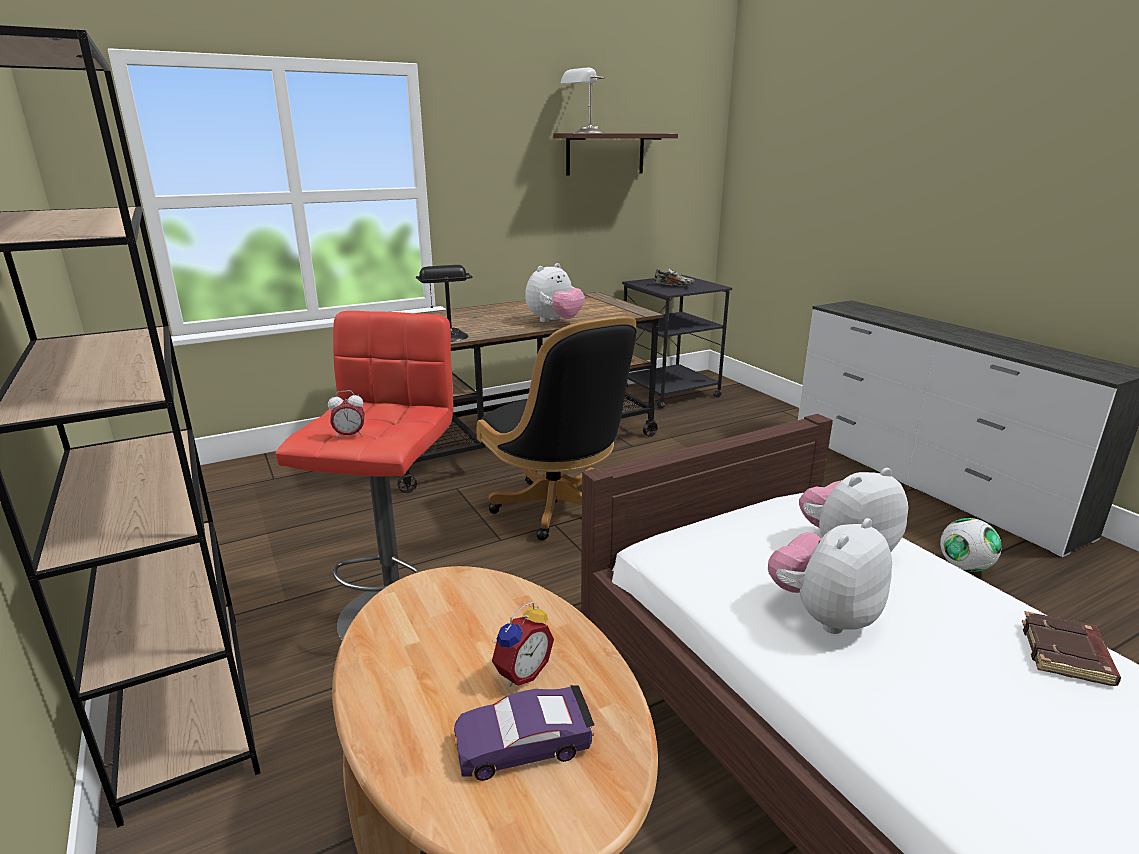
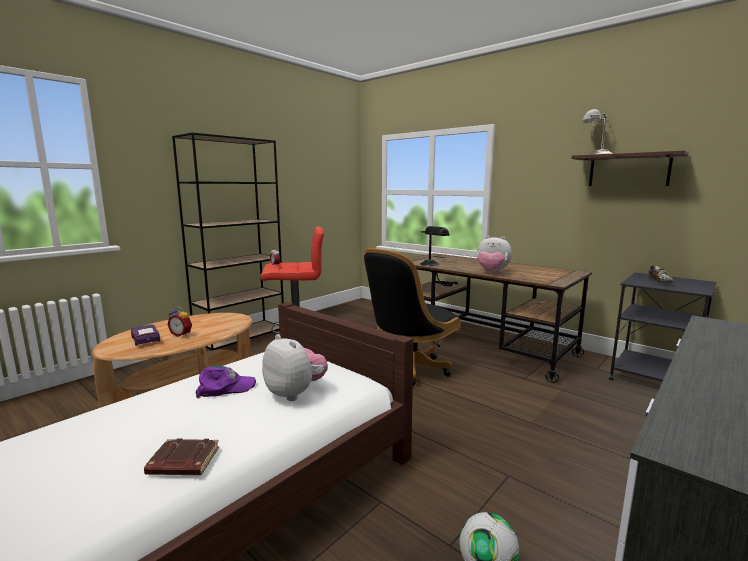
camera: 70 degrees right, 10 degrees down
(824, 615) = (225, 387): plush toy -> purple cap

